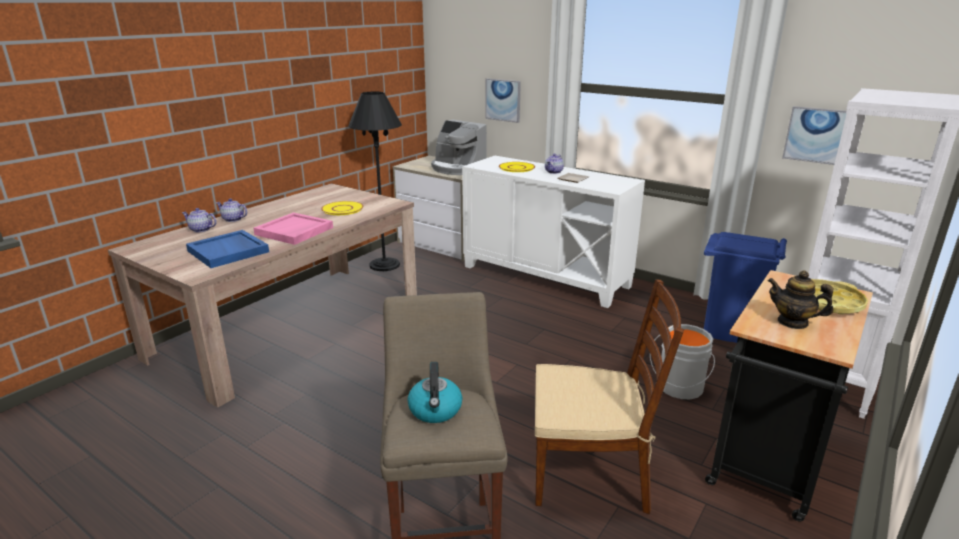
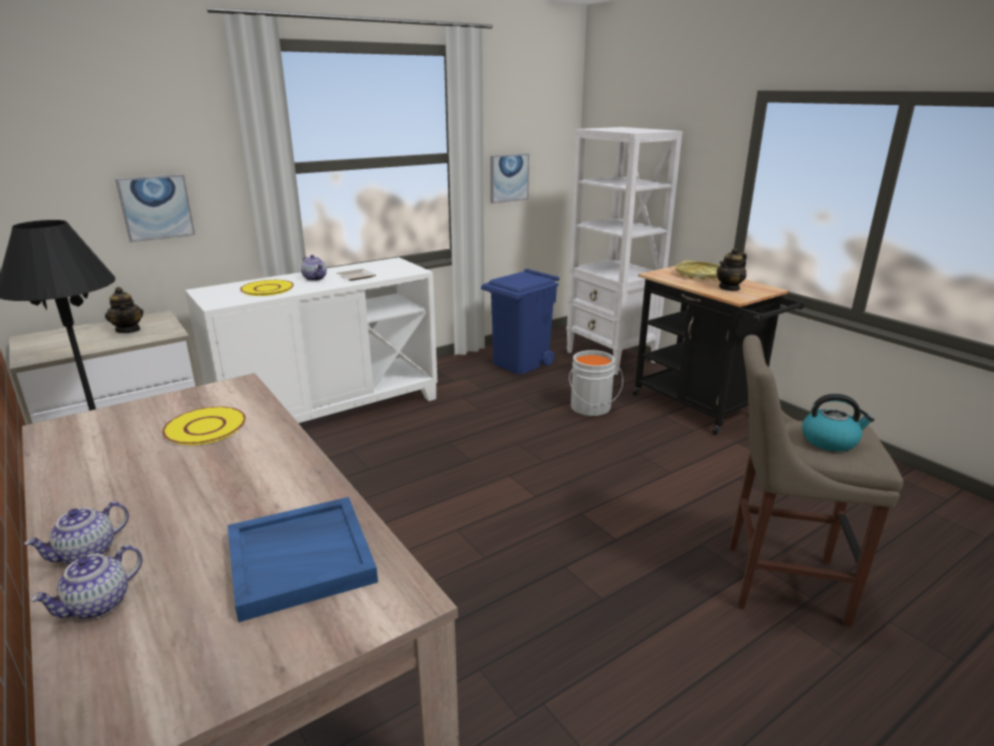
camera: 70 degrees left, 0 degrees up
(294, 231) = (267, 479): pink tray -> none
(457, 168) = (128, 330): coffee machine -> teapot
(590, 473) = (697, 480): brown chair -> none

